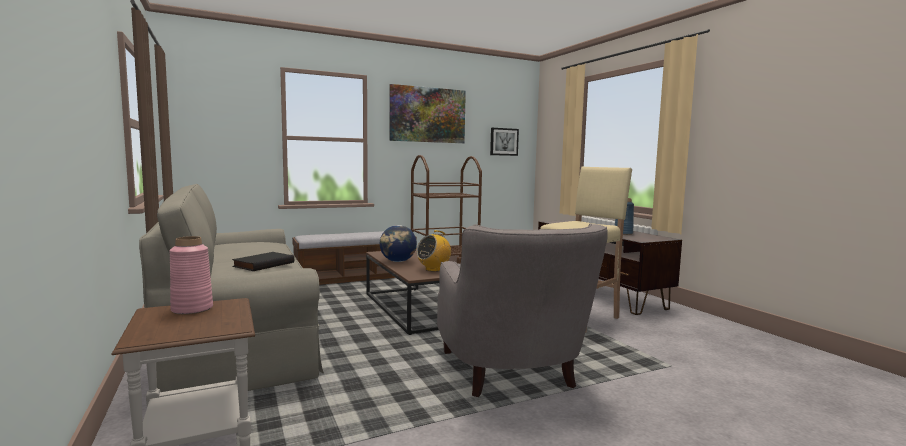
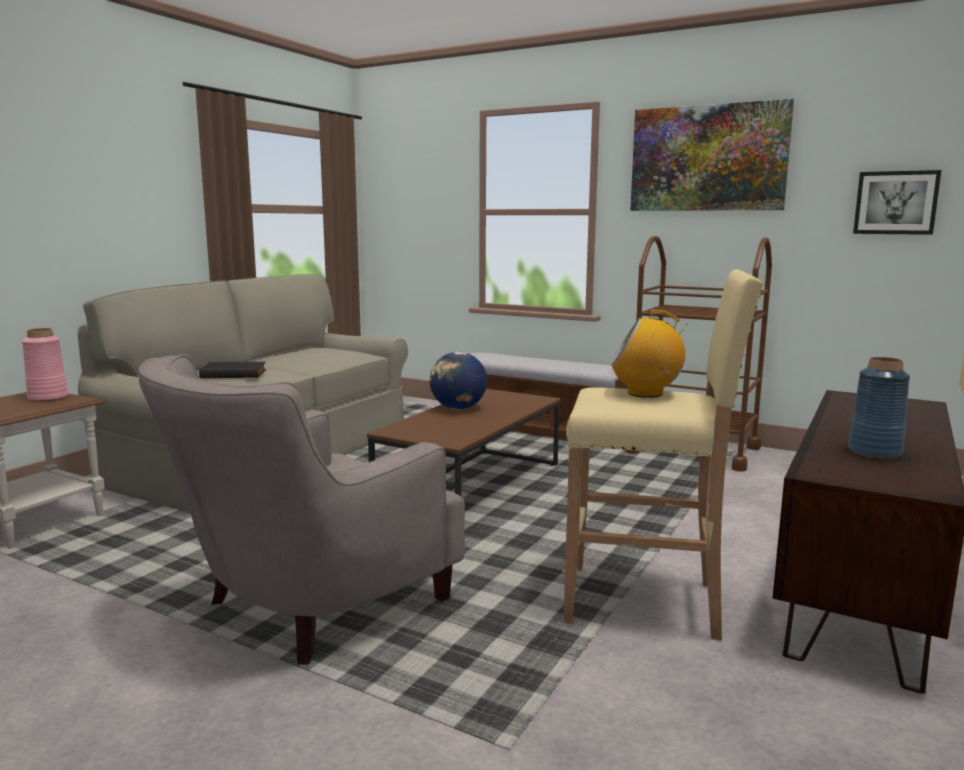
camera: 55 degrees right, 5 degrees up
(434, 269) = (447, 429): radio -> radio (645, 393)

